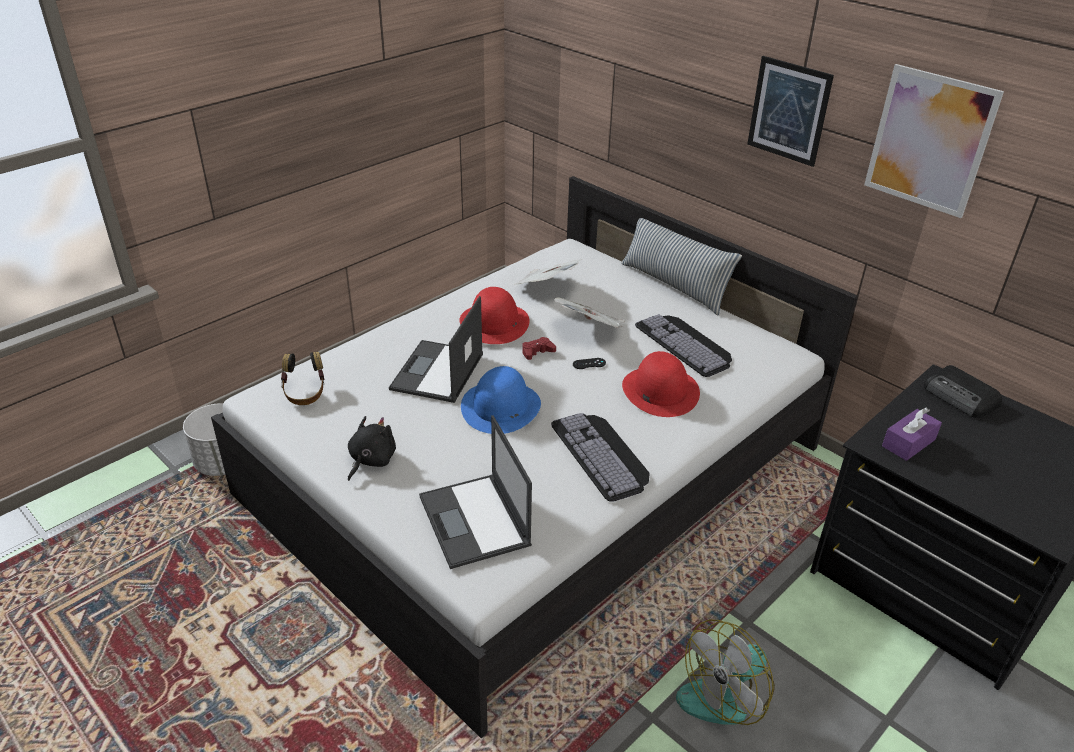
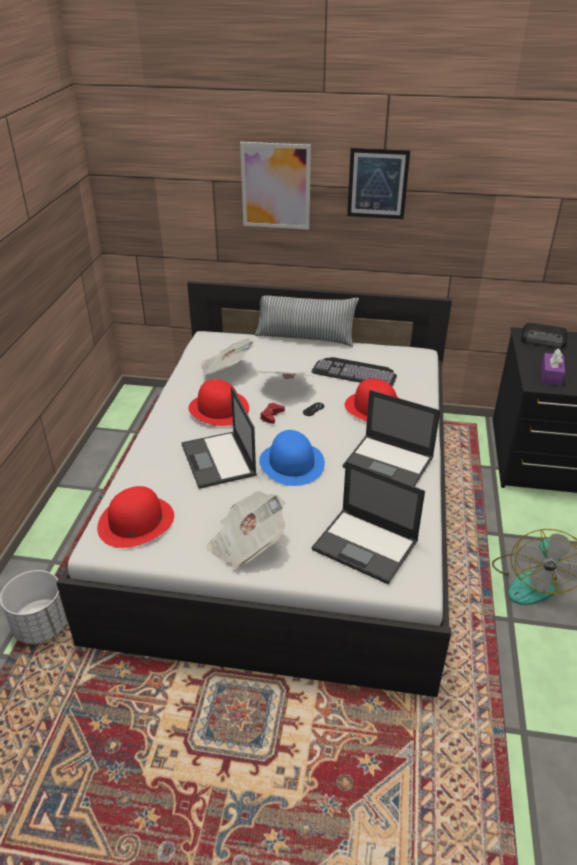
camera: 35 degrees left, 0 degrees up
(305, 393) = (136, 522): headphones -> red hat
(371, 460) = (246, 543): black plush toy -> newspaper
(603, 454) = (389, 462): keyboard -> laptop
(929, 141) = (487, 180): picture -> picture (276, 186)

